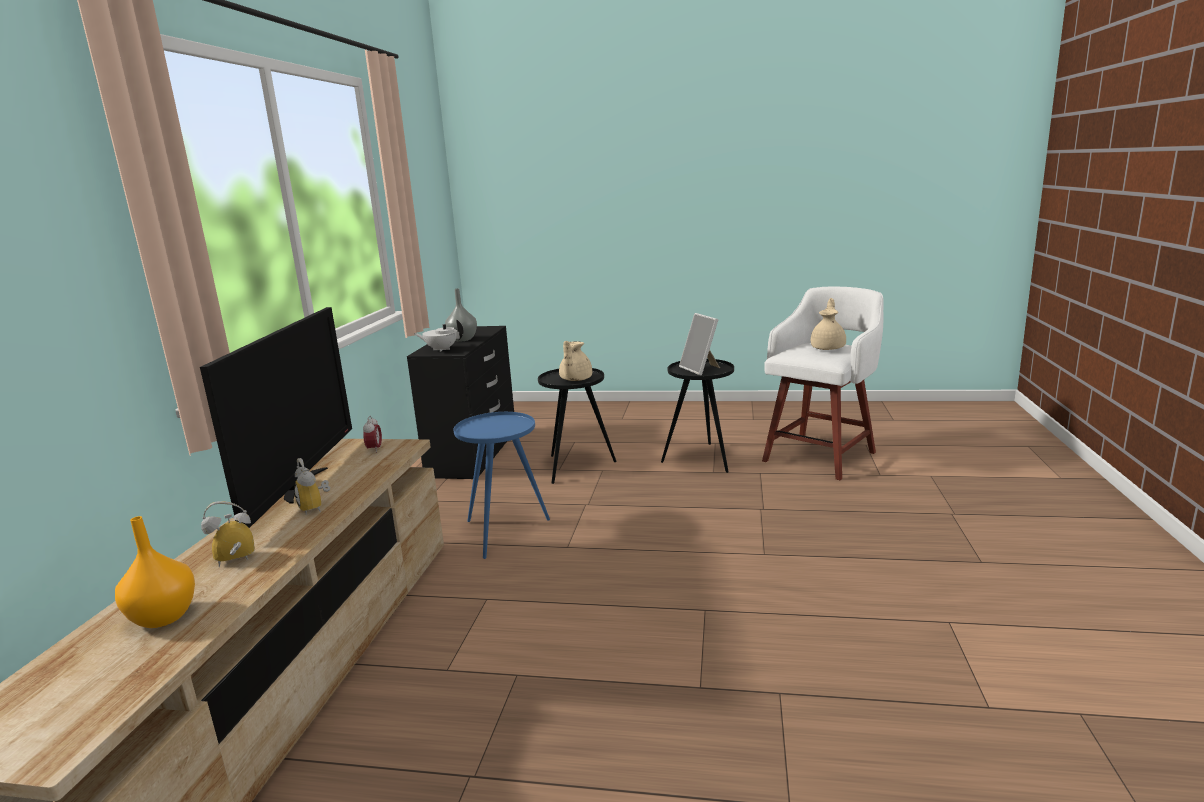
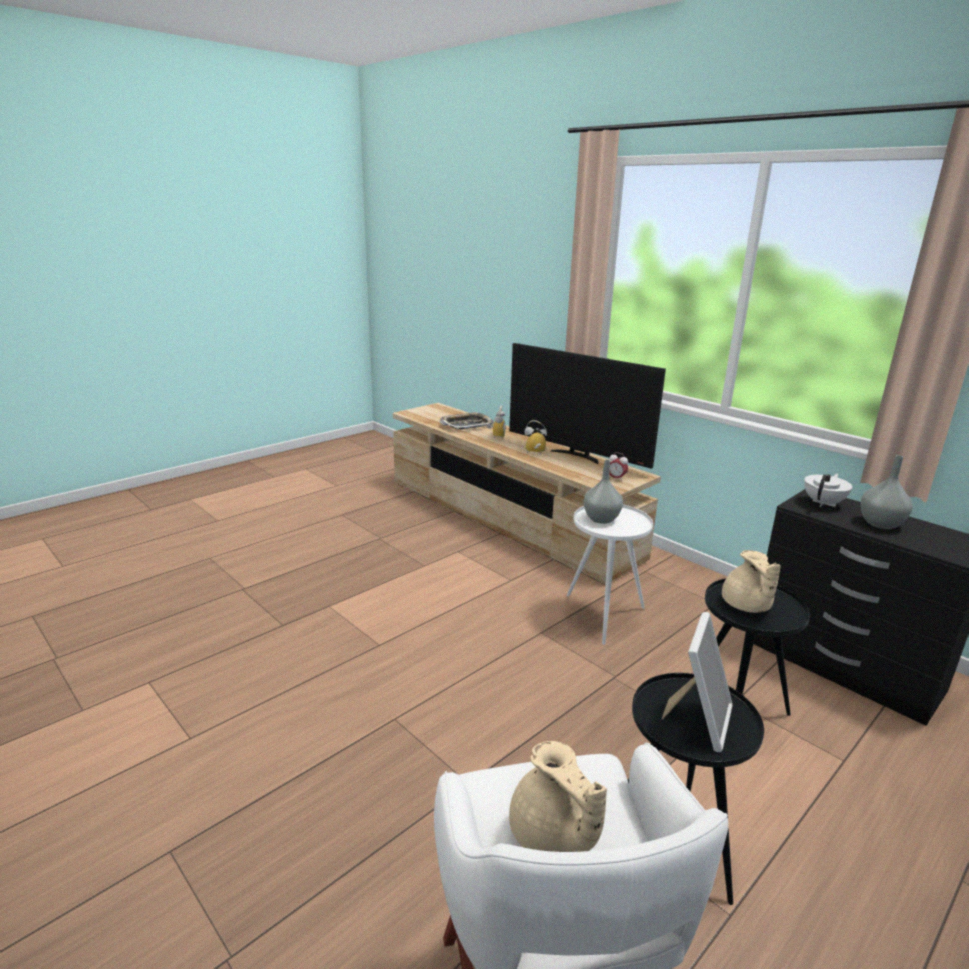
camera: 125 degrees right, 5 degrees up
(162, 617) = (466, 425): orange vase -> tray
(494, 432) = (601, 519): none -> grey vase
(505, 532) = (602, 617): blue side table -> white side table
(575, 379) = (746, 606): beige teapot -> beige teapot turned 150 degrees counterclockwise
(701, 369) = (698, 719): picture frame -> picture frame turned 105 degrees clockwise

